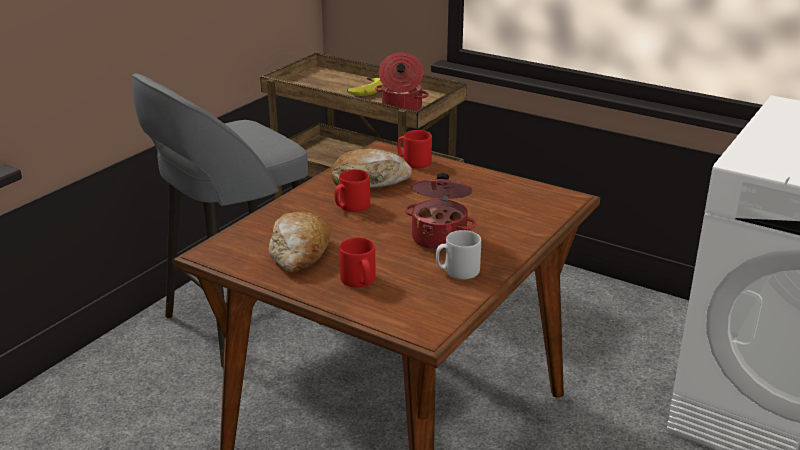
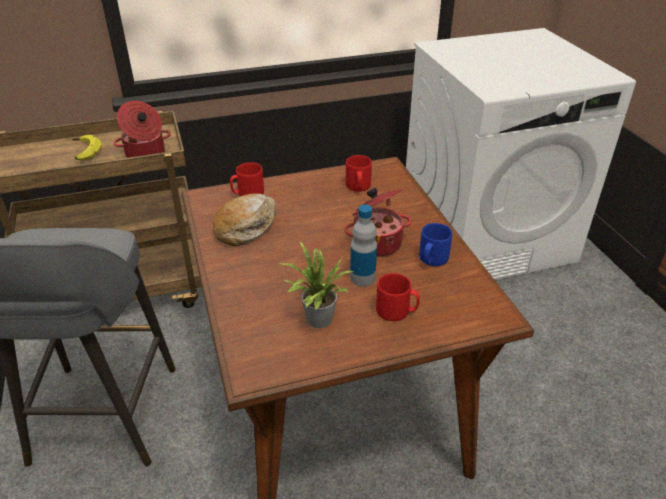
camera: 50 degrees left, 10 degrees up
(299, 253) = (316, 320): bread -> potted plant
(351, 206) = (276, 256): red mug -> red mug (358, 187)
(380, 250) = (362, 278): none -> bottle
(457, 271) = (432, 259): grey mug -> blue mug

